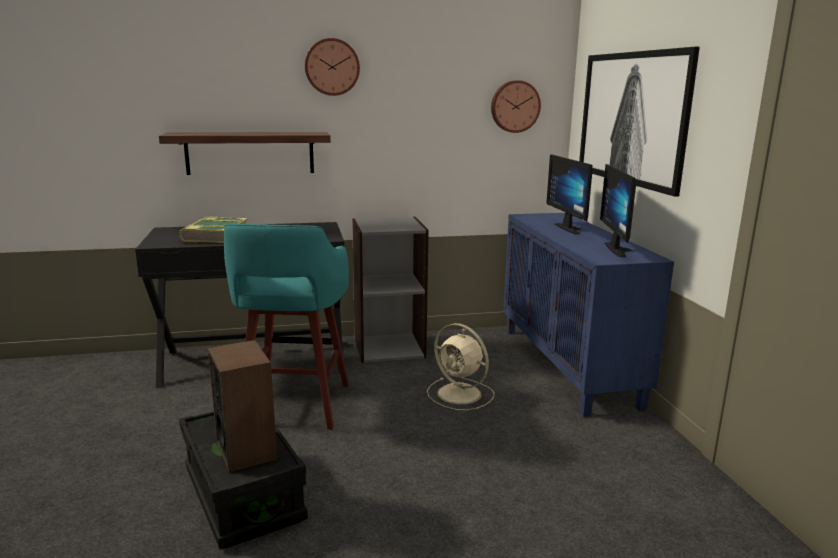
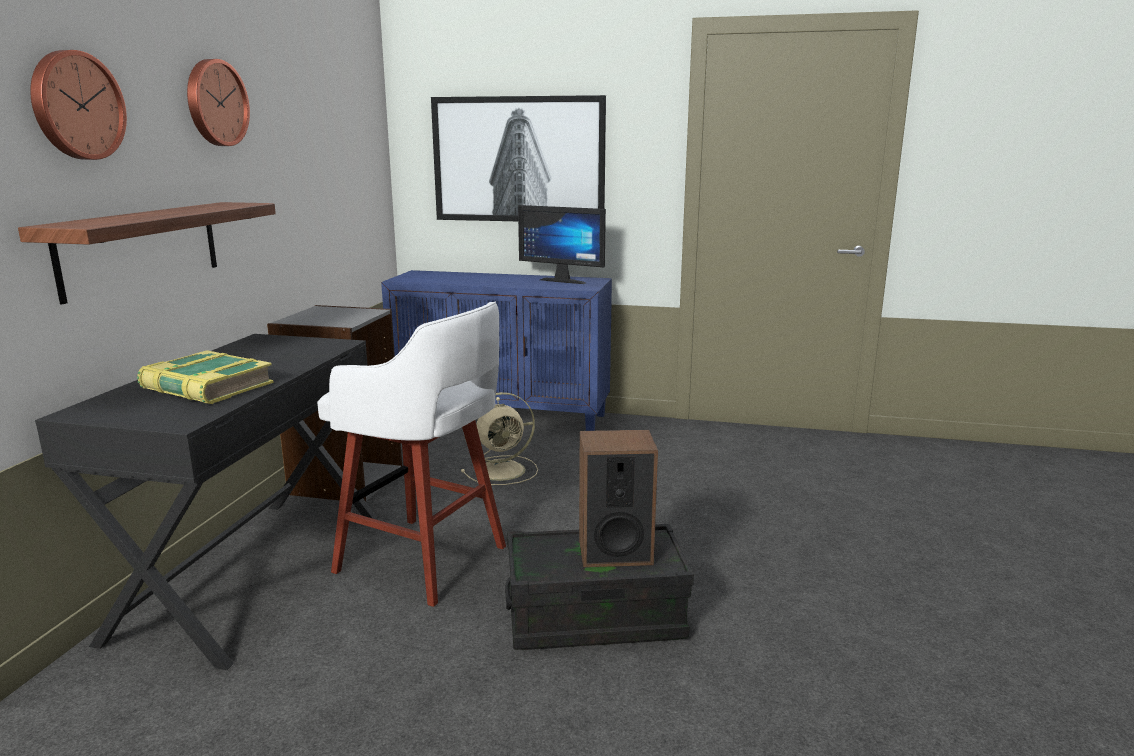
camera: 65 degrees left, 0 degrees up
(294, 406) = (425, 561): turquoise stool -> white stool
(514, 106) = (359, 154): wall clock -> wall clock (75, 106)
(572, 228) = (477, 278): monitor -> none

